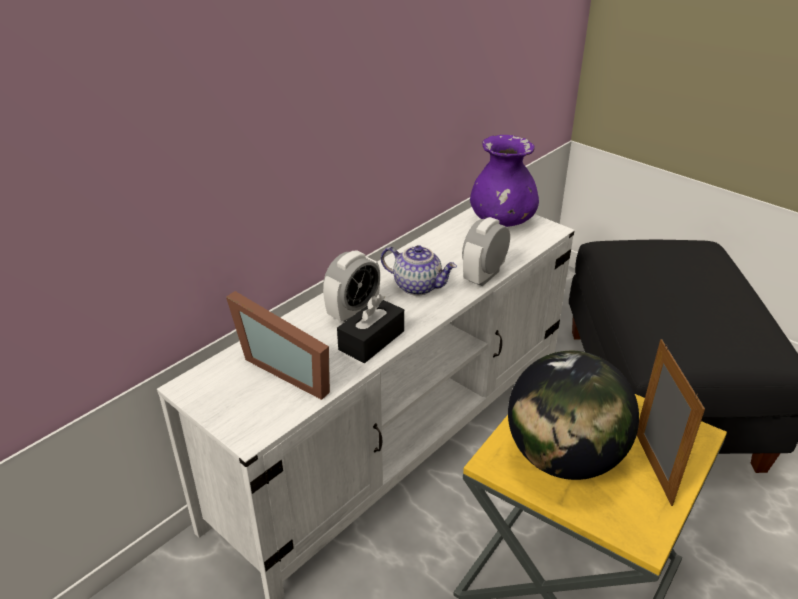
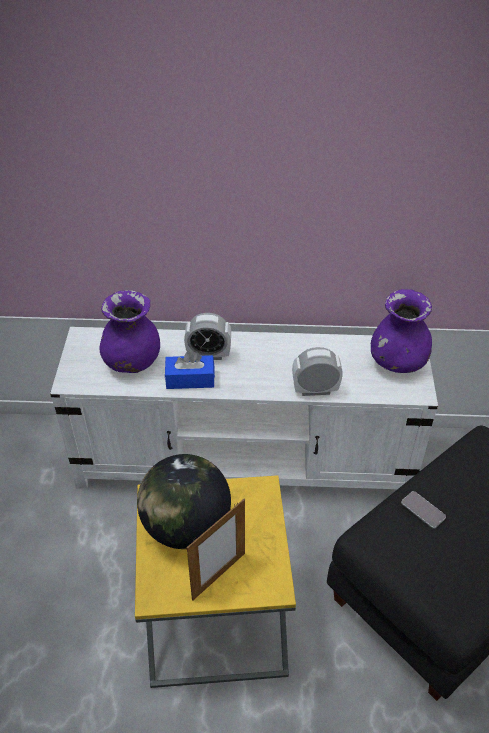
camera: 50 degrees right, 10 degrees up
(289, 367) = (132, 362): picture frame -> purple vase
(371, 340) = (190, 379): black tissue box -> blue tissue box
(418, 286) = (267, 366): teapot -> none
(657, 311) = (423, 510): none -> phone

